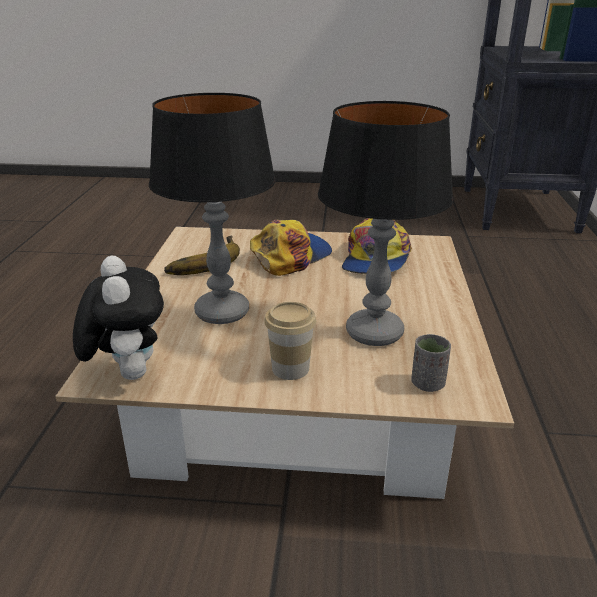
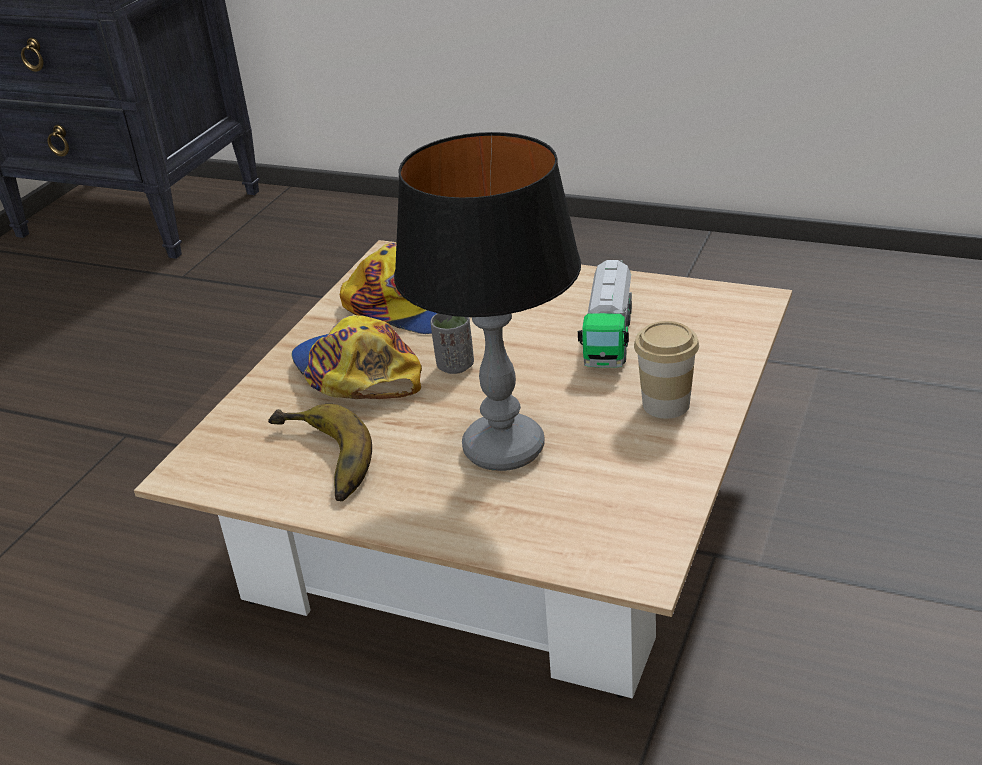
camera: 70 degrees left, 5 degrees up
(127, 372) = (633, 539): plush toy -> none
(375, 333) = (608, 336): table lamp -> toy truck
(427, 384) = (720, 321): grey cup -> grey cup (455, 366)

